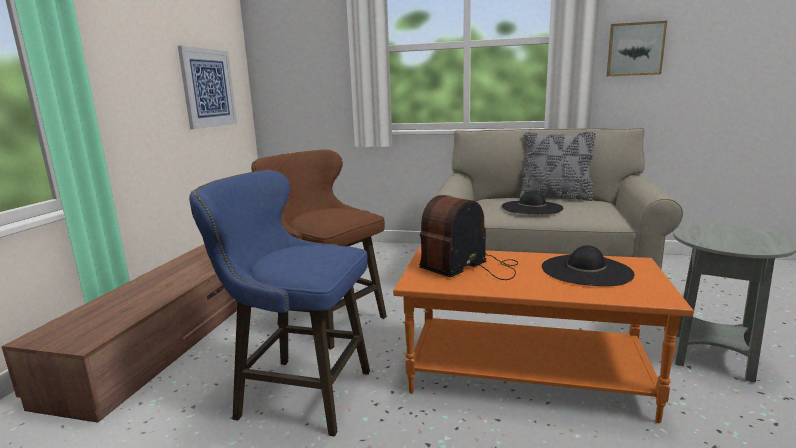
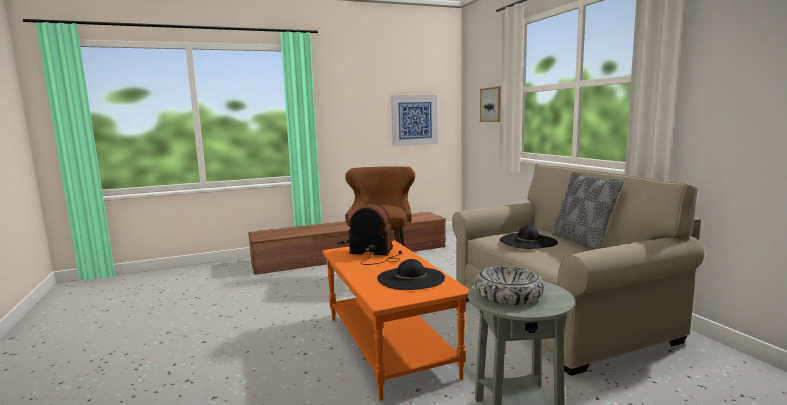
camera: 55 degrees right, 5 degrees down
(299, 393) = (306, 297): blue stool -> none
(635, 49) = (734, 86): picture -> picture (492, 104)
(732, 240) = (508, 295): none -> bowl

